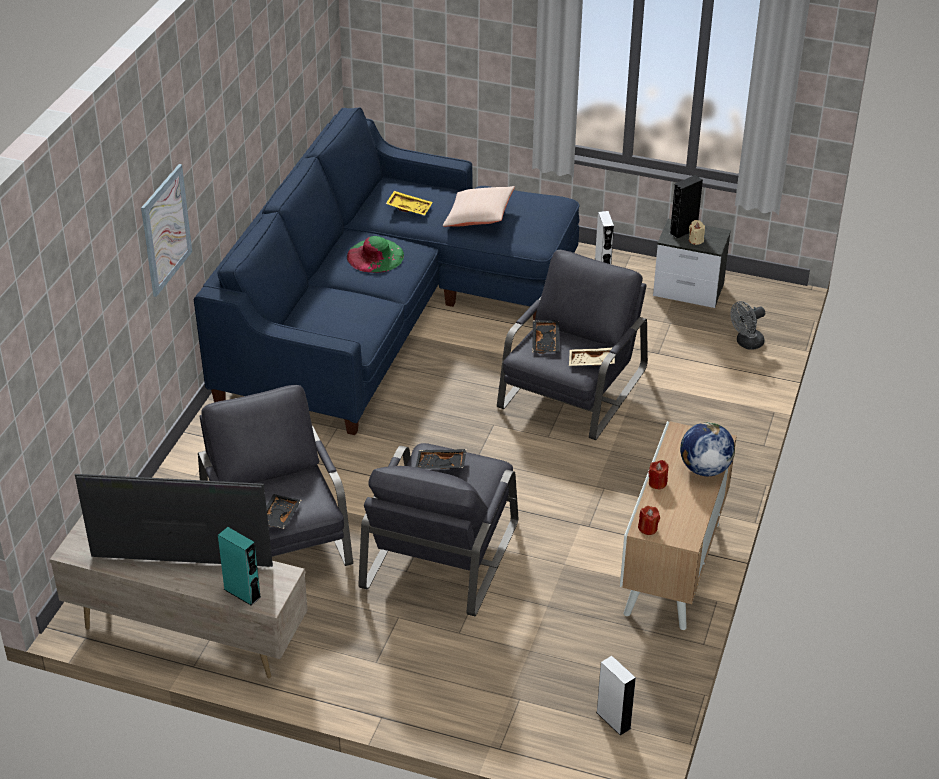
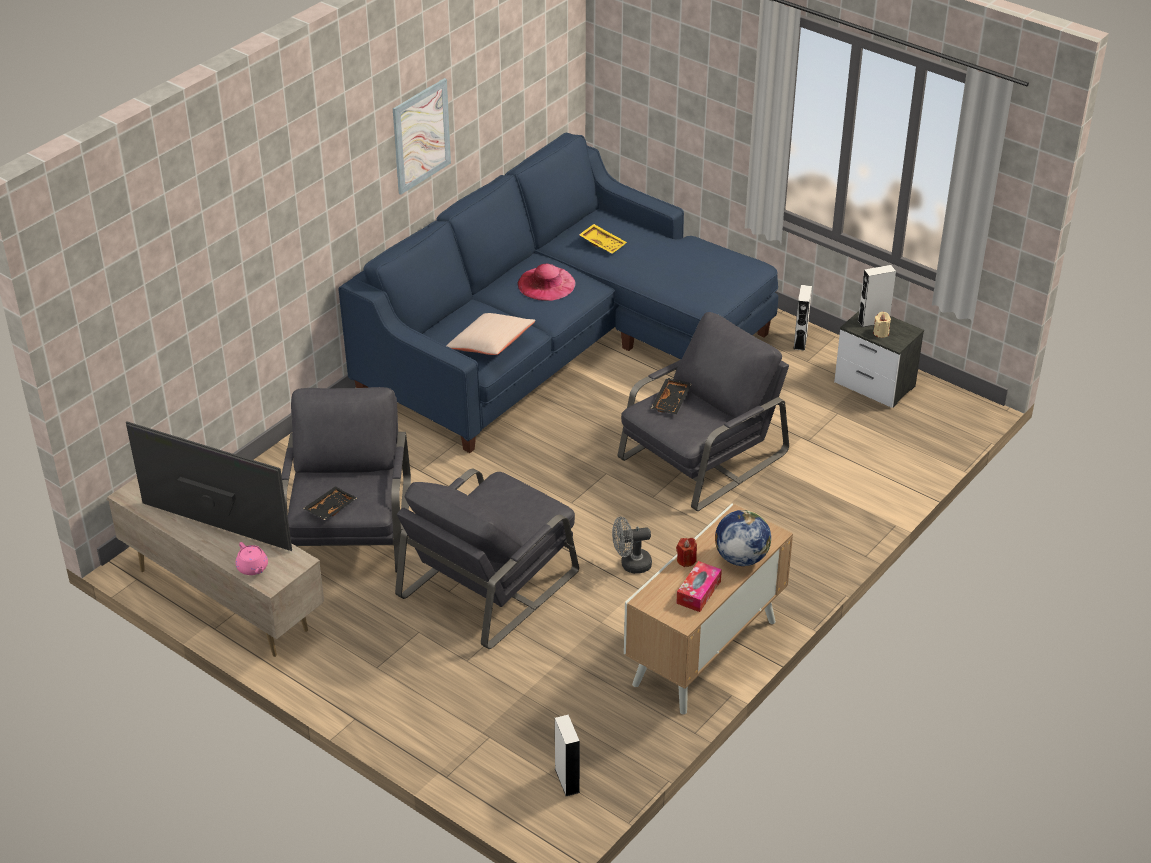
camera: 20 degrees right, 0 degrees up
(166, 230) = (306, 216): picture -> picture (421, 136)
(242, 593) = (253, 568): turquoise speaker -> pink teapot
(375, 256) = (546, 283): green hat -> pink hat
(441, 465) = (504, 496): black tray -> none
(478, 217) = (665, 265): beige pillow -> beige pillow (491, 344)
(591, 362) = (704, 431): beige tray -> none
(648, 528) = (651, 601): red candle -> none
(683, 231) = (873, 321): black speaker -> white speaker
(685, 509) = (698, 592): none -> tissue box
(746, 343) = (905, 450): grey fan -> grey fan (631, 564)

